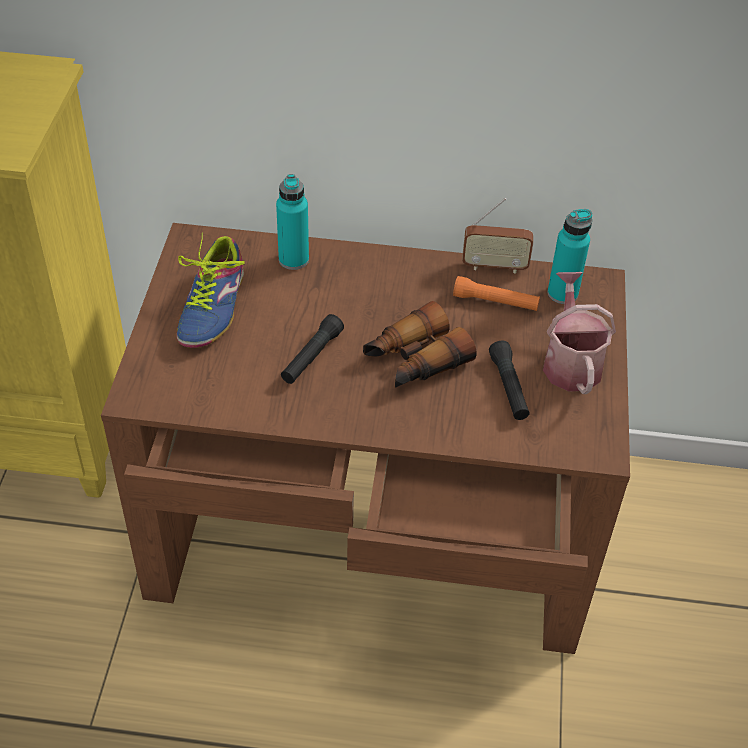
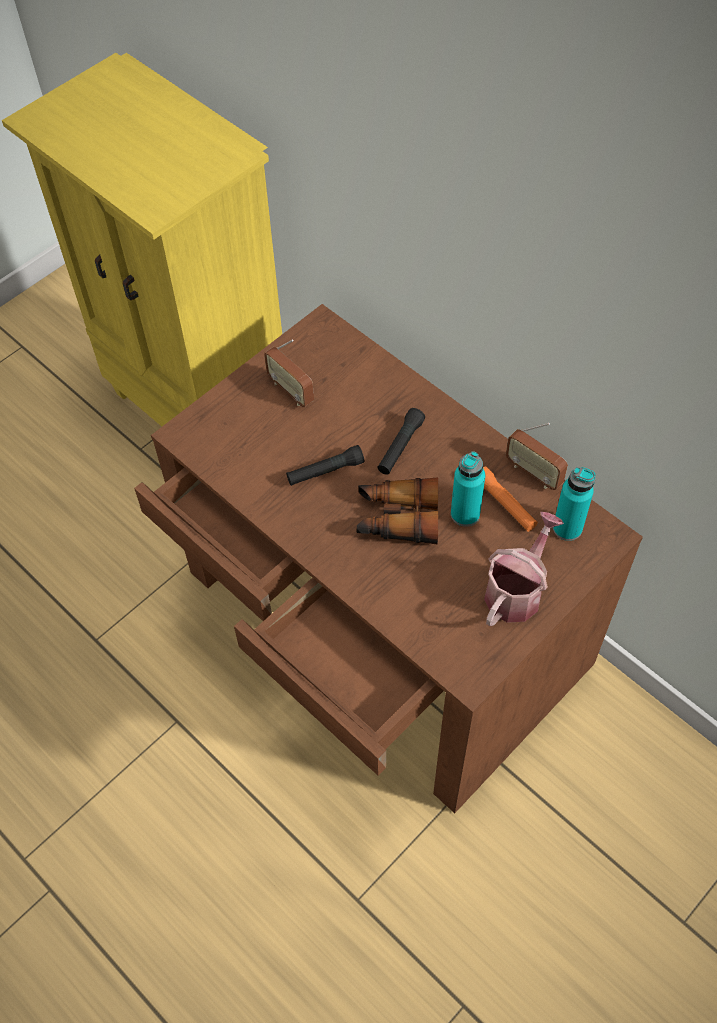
camera: 40 degrees right, 10 degrees up
(213, 307) = (291, 391): shoe -> radio
(293, 260) = (382, 382): turquoise bottle -> turquoise bottle (465, 514)
(508, 387) = (447, 583): black flashlight -> black flashlight (400, 447)

